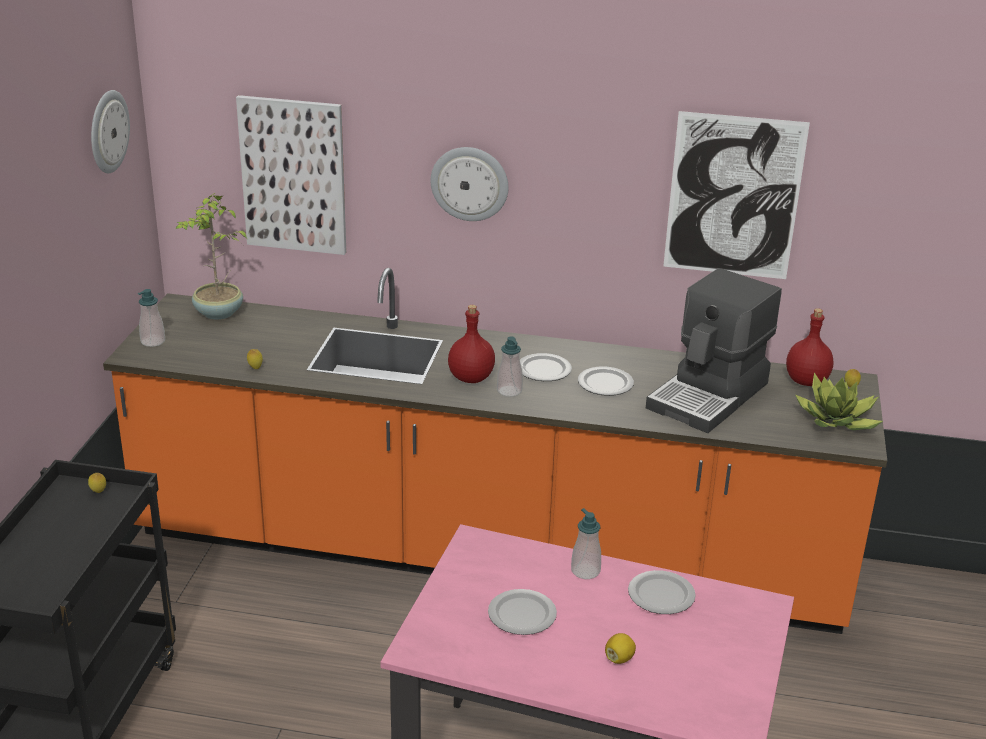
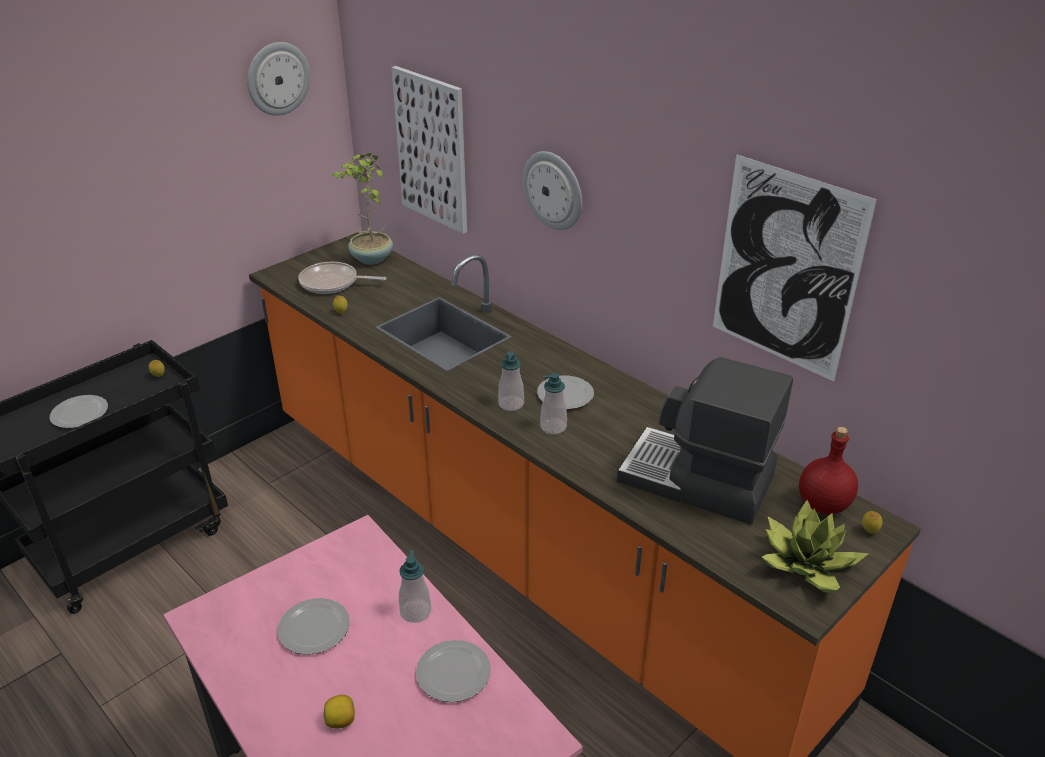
camera: 35 degrees right, 5 degrees up
(153, 341) = (300, 267): soap dispenser -> soap dispenser (553, 427)
(208, 345) = (332, 283): none -> frying pan
(470, 377) = (493, 379): red bottle -> none
(605, 384) = (606, 430): plate -> plate (79, 414)
(710, 396) = (696, 481): coffee machine -> coffee machine turned 45 degrees clockwise

